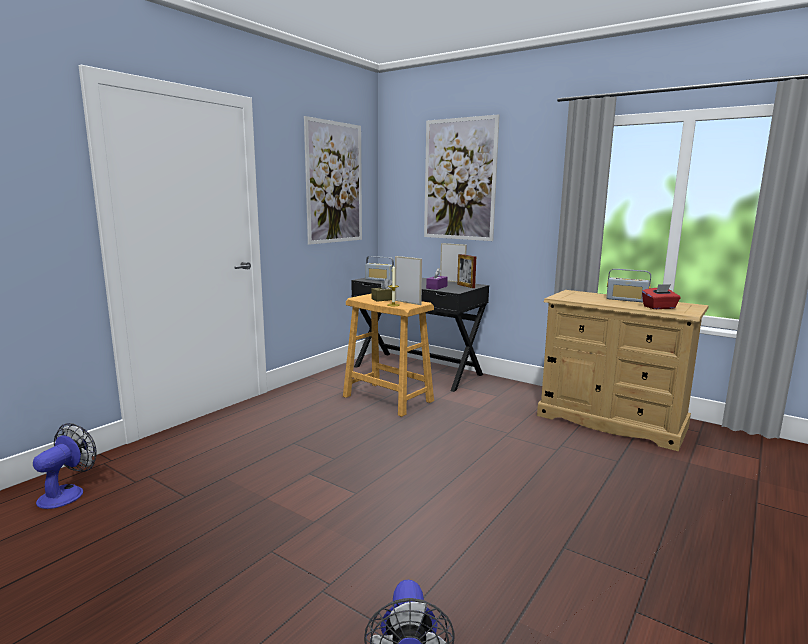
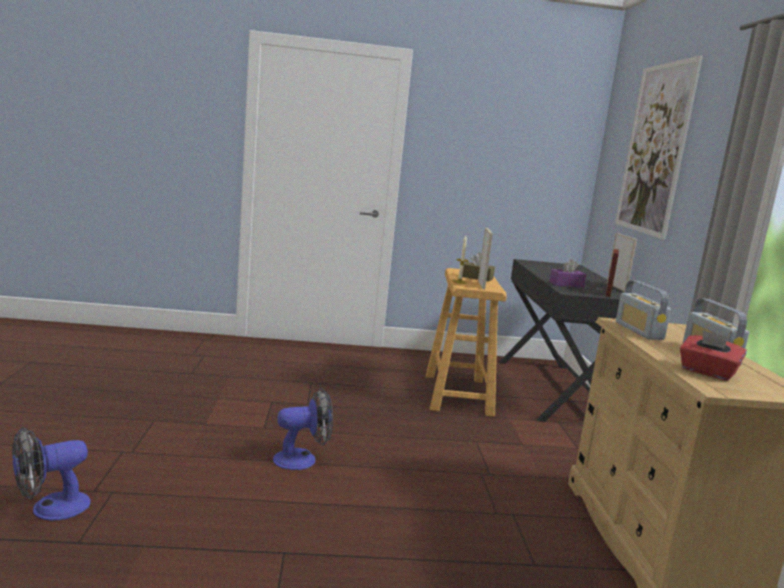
camera: 50 degrees right, 0 degrees up
(67, 493) = (160, 343): fan -> fan (302, 459)
(334, 183) = (518, 143): picture -> none
(379, 280) = (541, 265): radio -> radio (639, 331)

